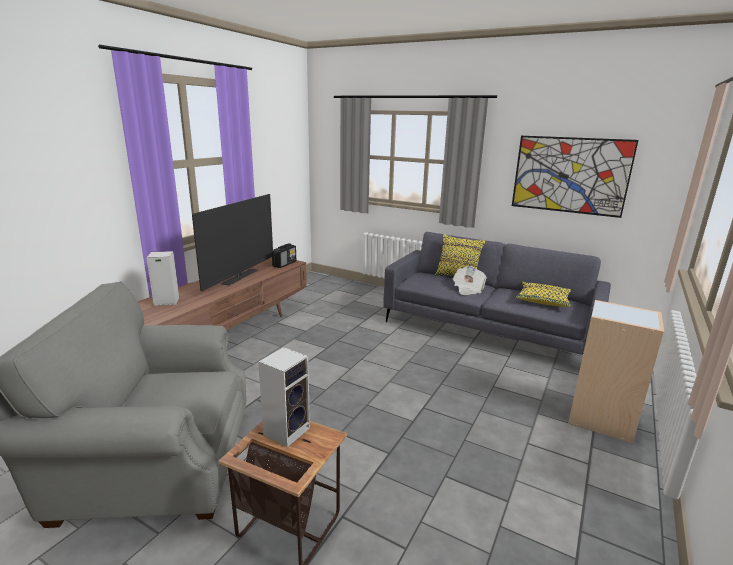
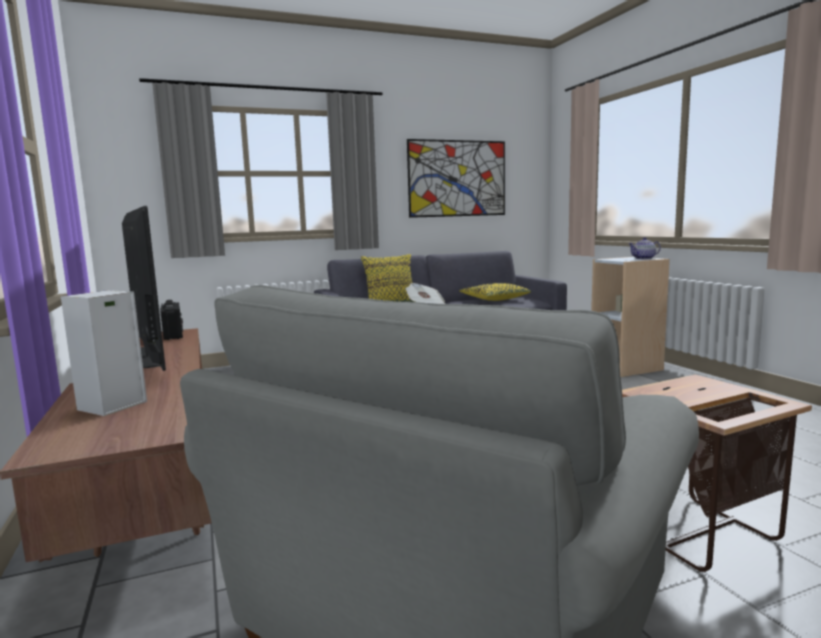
camera: 50 degrees left, 10 degrees down
(287, 430) = (672, 392): speaker -> none
(639, 320) = (644, 258): none -> teapot

